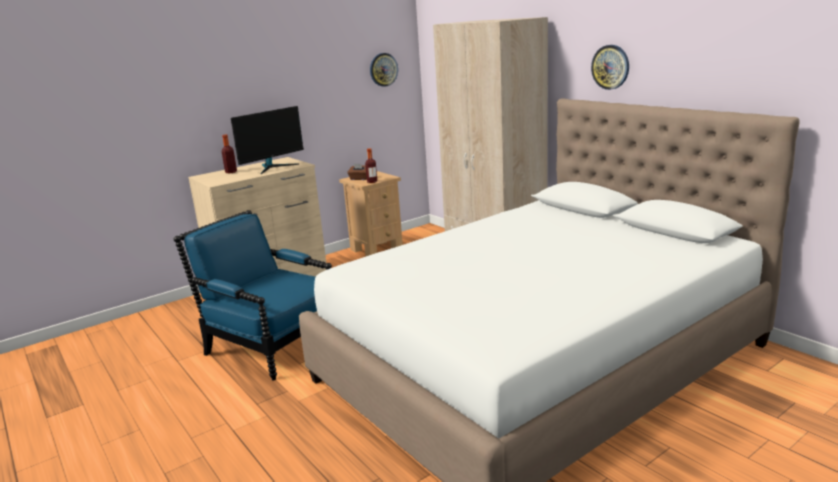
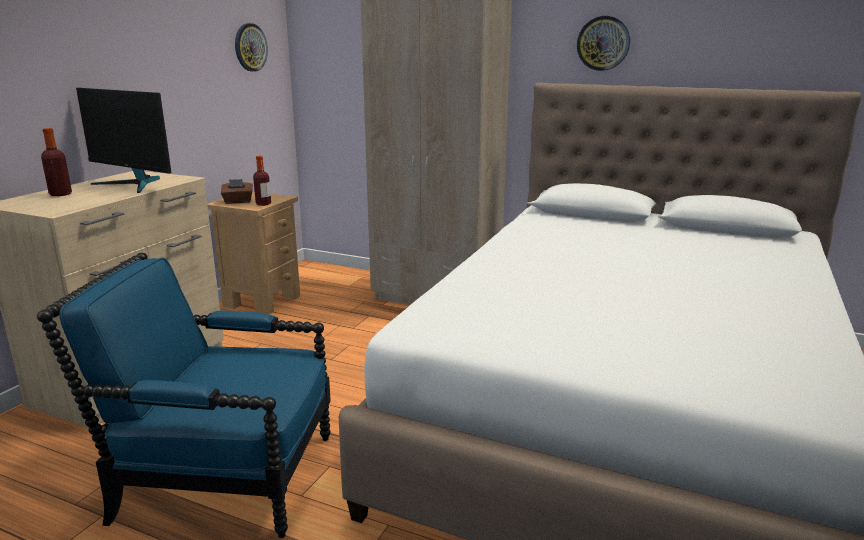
camera: 30 degrees left, 0 degrees up
(272, 167) = (134, 184): monitor -> monitor turned 105 degrees clockwise

